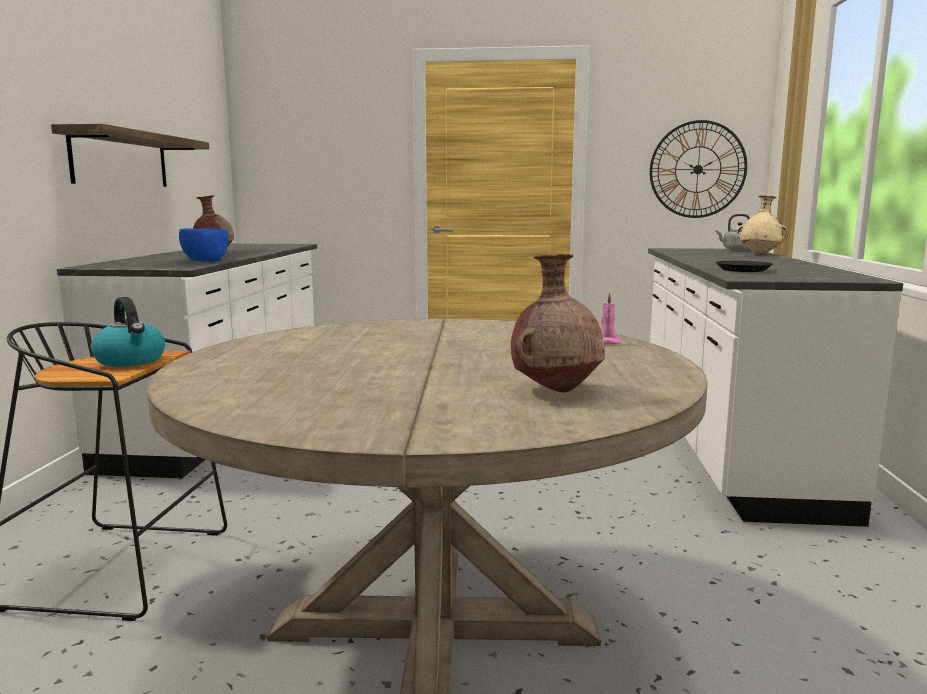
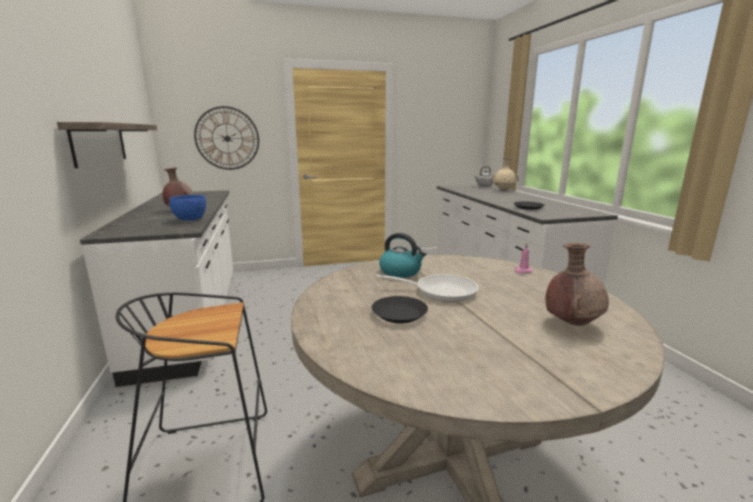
camera: 20 degrees left, 5 degrees up
(131, 361) = (214, 321): kettle -> kettle (401, 272)
(325, 361) = (399, 314): none -> black plate
(428, 349) = (440, 291): none -> frying pan
(697, 169) = (452, 138): wall clock -> wall clock (227, 138)

